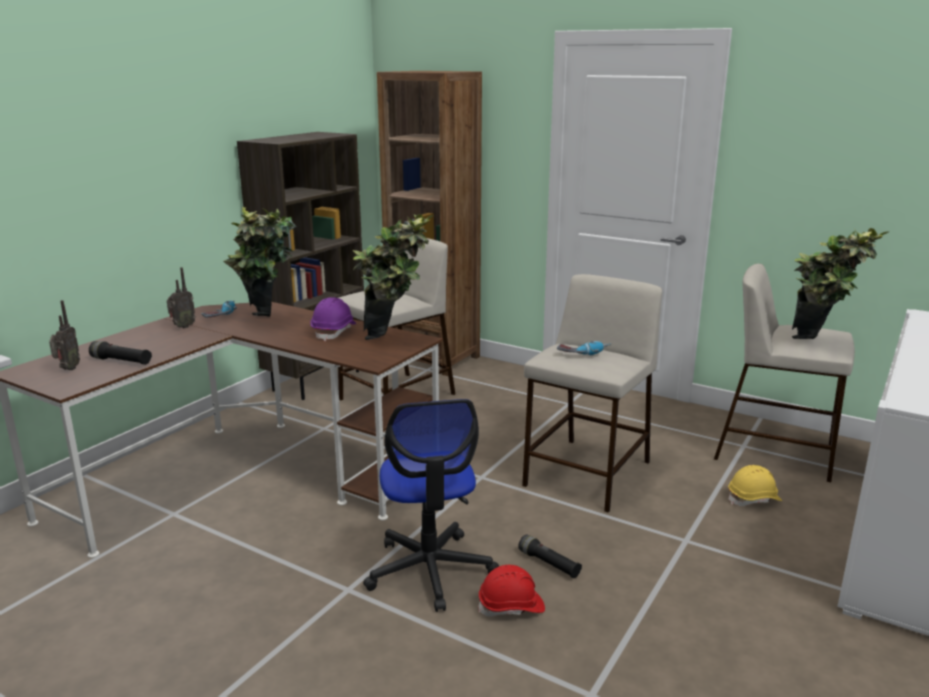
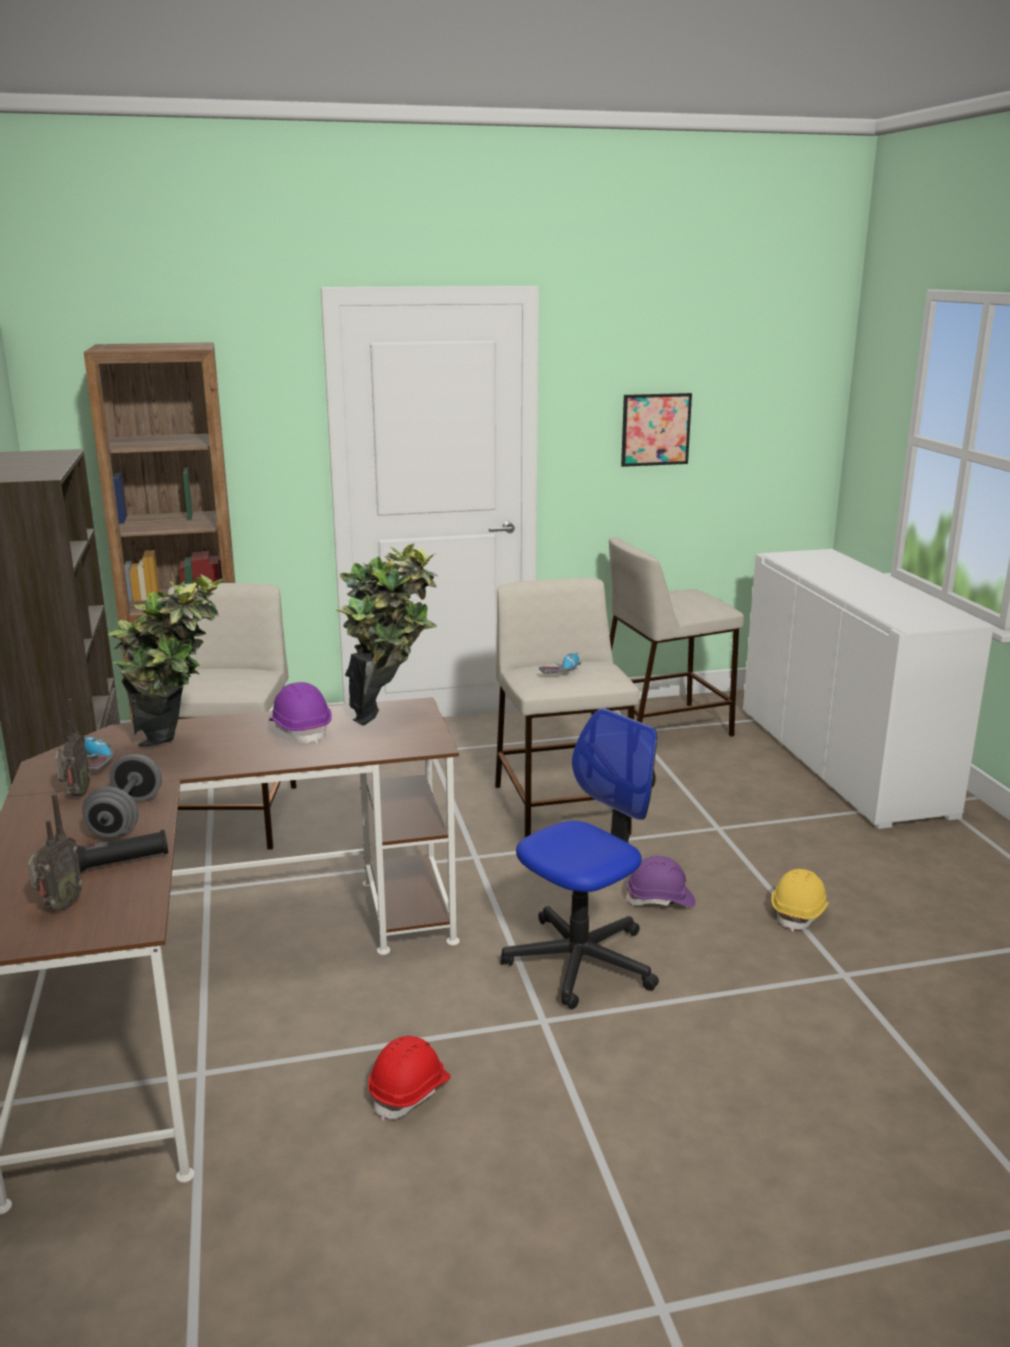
camera: 45 degrees left, 0 degrees up
(67, 369) = (59, 907): radio -> radio turned 60 degrees clockwise
(174, 343) = (126, 817): none -> grey dumbbell
(430, 570) = (581, 961): office chair -> office chair turned 75 degrees counterclockwise
(511, 607) = (692, 949): red hard hat -> red hard hat (410, 1091)
(549, 564) = (660, 900): black flashlight -> purple hard hat
(754, 499) = (709, 772): yellow hard hat -> yellow hard hat (799, 913)
(822, 344) = (707, 604): potted plant -> none
(837, 170) = (655, 429): none -> picture

